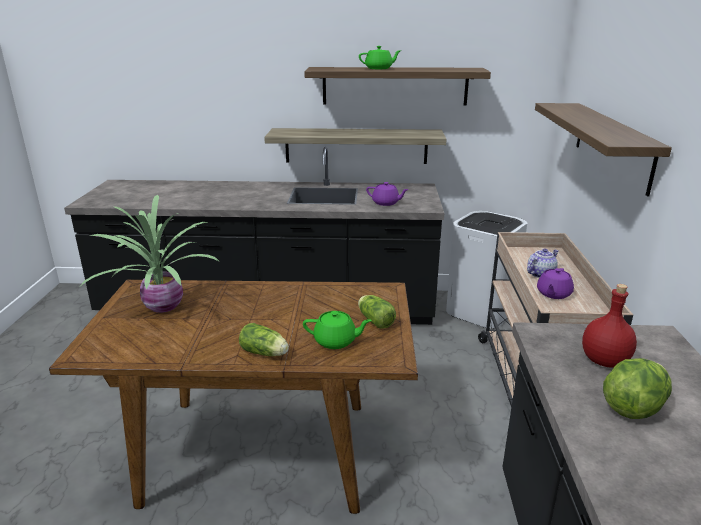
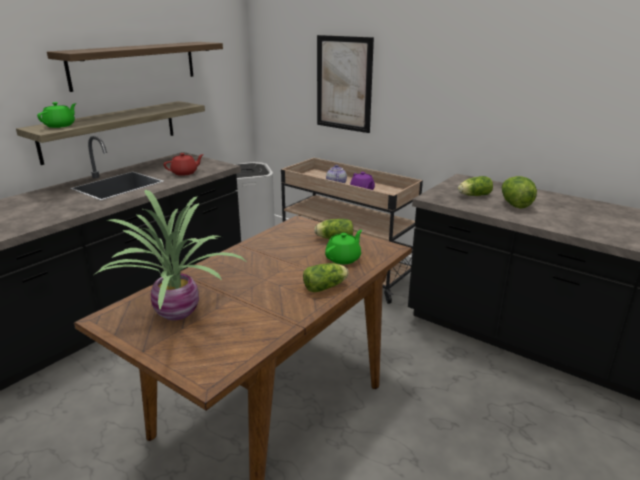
camera: 55 degrees left, 0 degrees up
(379, 68) = (128, 47): green teapot -> green teapot (60, 125)
(386, 203) = (185, 173): purple teapot -> red teapot
(605, 361) = (473, 195): red bottle -> lettuce
(612, 144) = (344, 84): shelf -> picture

